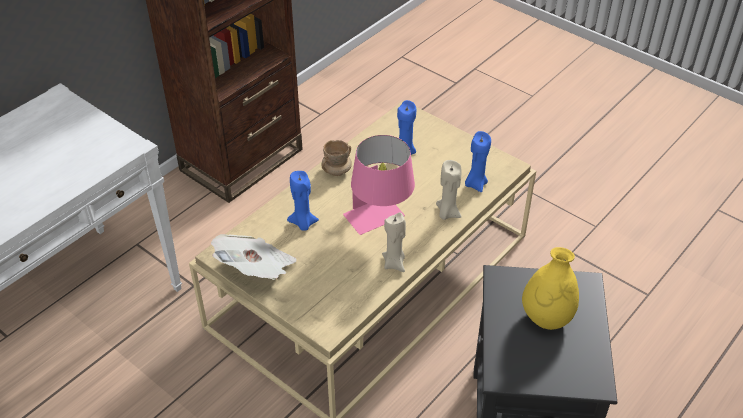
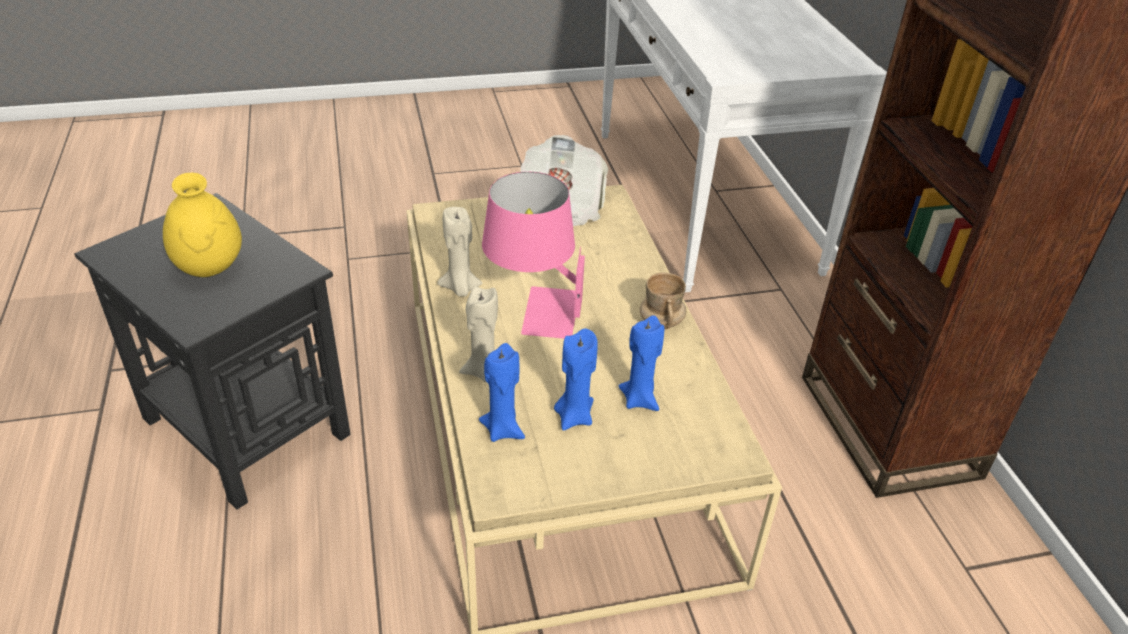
camera: 125 degrees right, 5 degrees down
(303, 223) = (594, 258): blue candle -> blue candle (574, 417)

